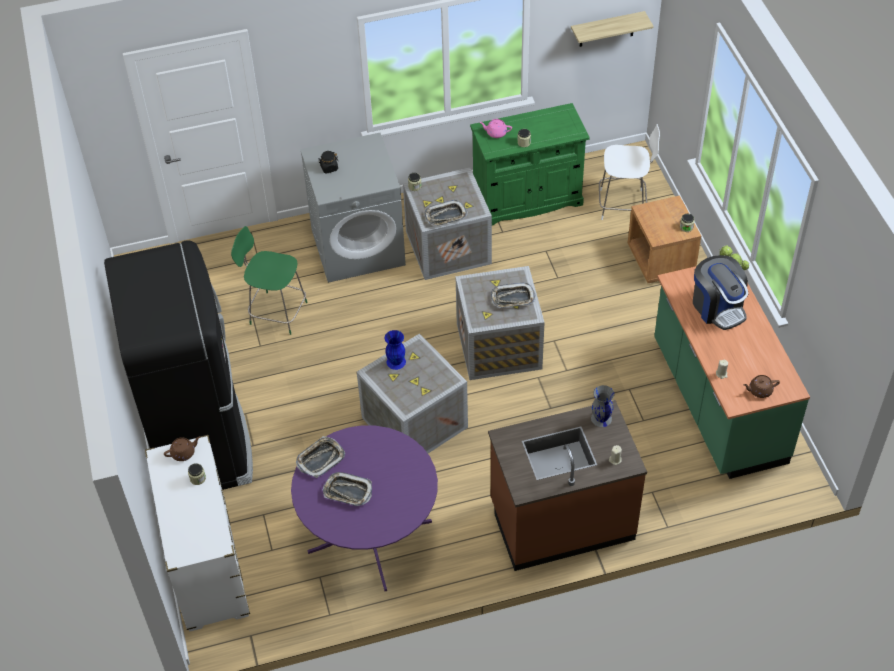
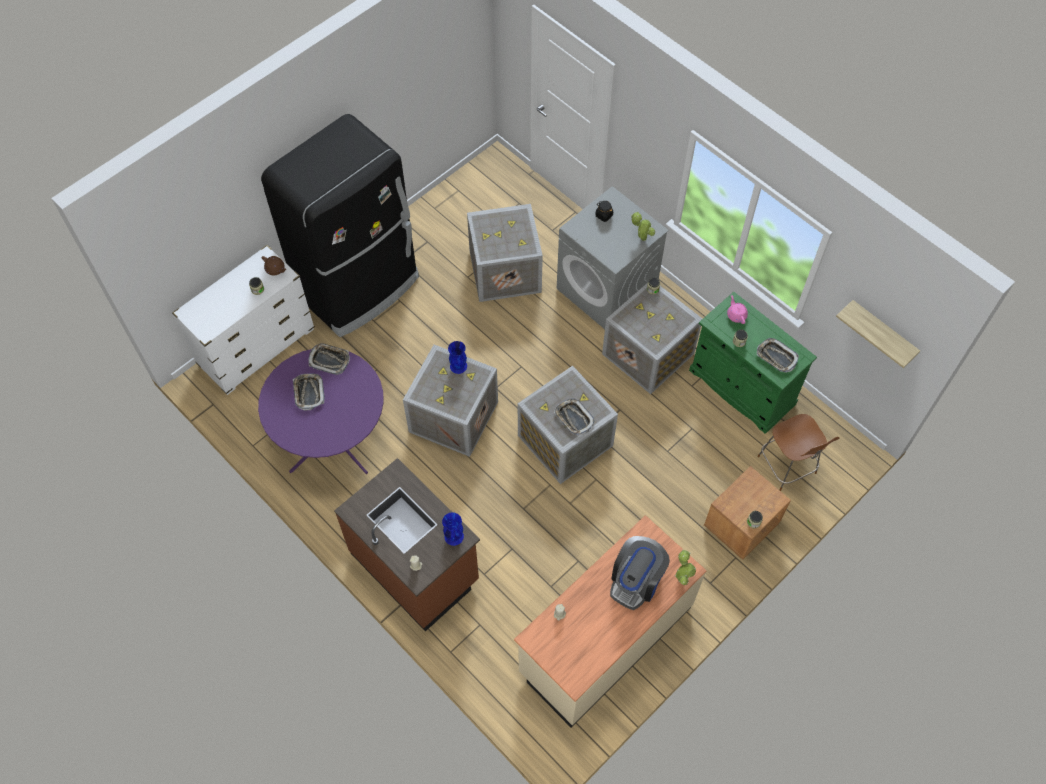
camera: 60 degrees right, 10 degrees up
(276, 312) = (506, 270): green chair -> crate
(375, 153) = (641, 238): none -> potted plant
(445, 216) = (634, 327): tray -> tray (776, 357)
(601, 418) = (453, 536): grey vase -> blue vase
(624, 205) = (788, 466): white chair -> brown chair
(717, 402) = (604, 639): green counter -> beige counter
(759, 390) = (558, 654): brown teapot -> none

